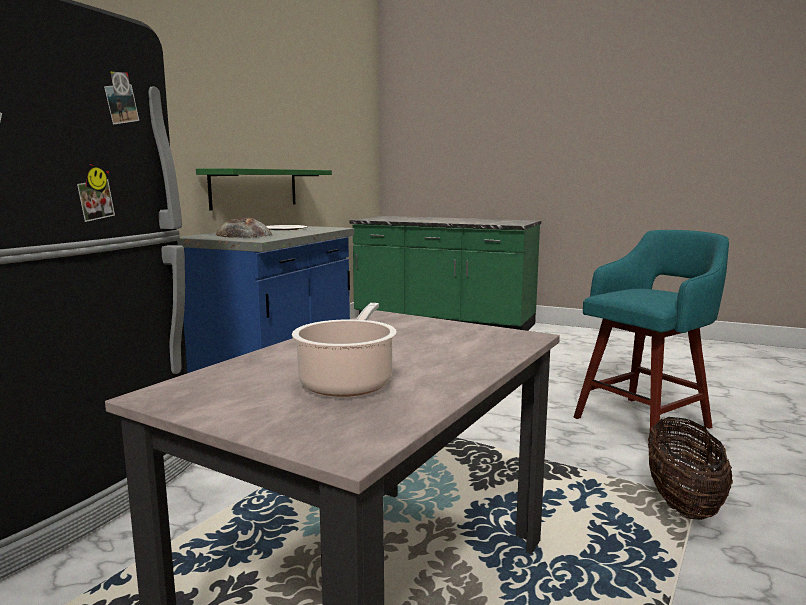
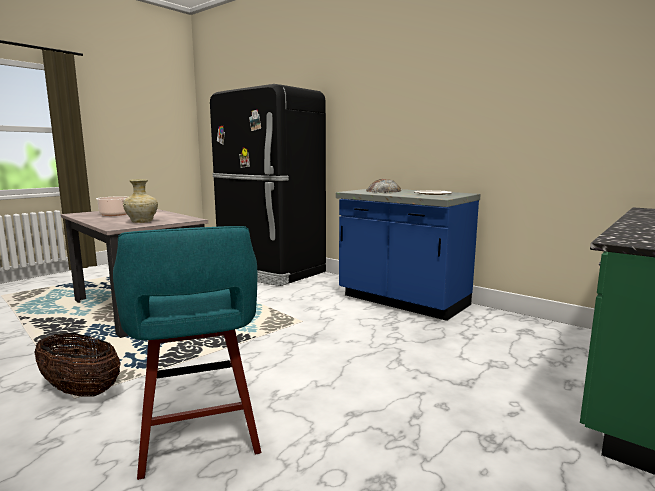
camera: 105 degrees right, 0 degrees up
(255, 188) = (459, 160): green shelf -> none
(444, 336) = (141, 222): none -> beige vase

